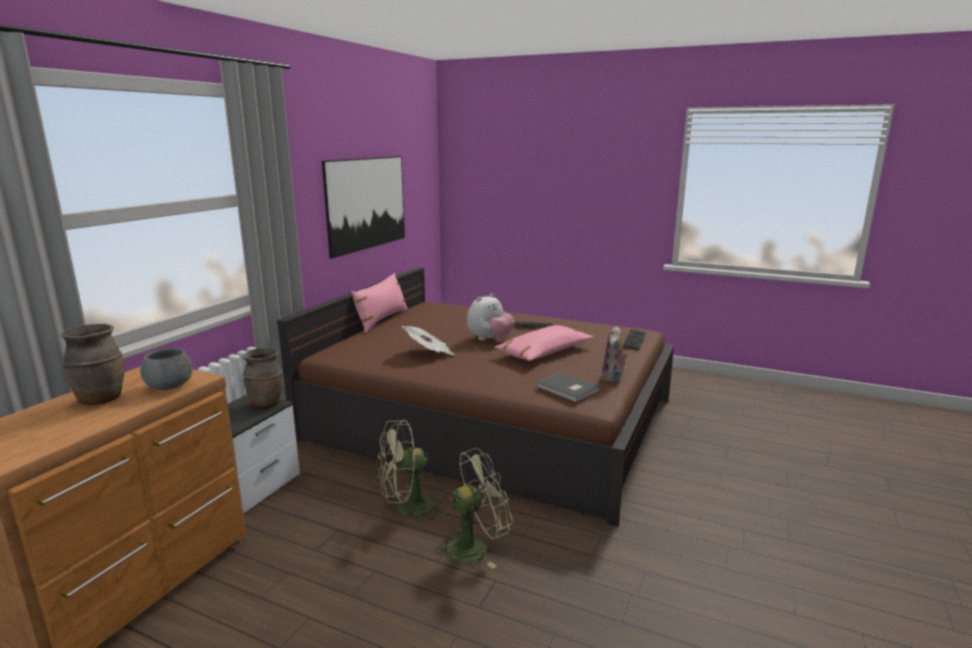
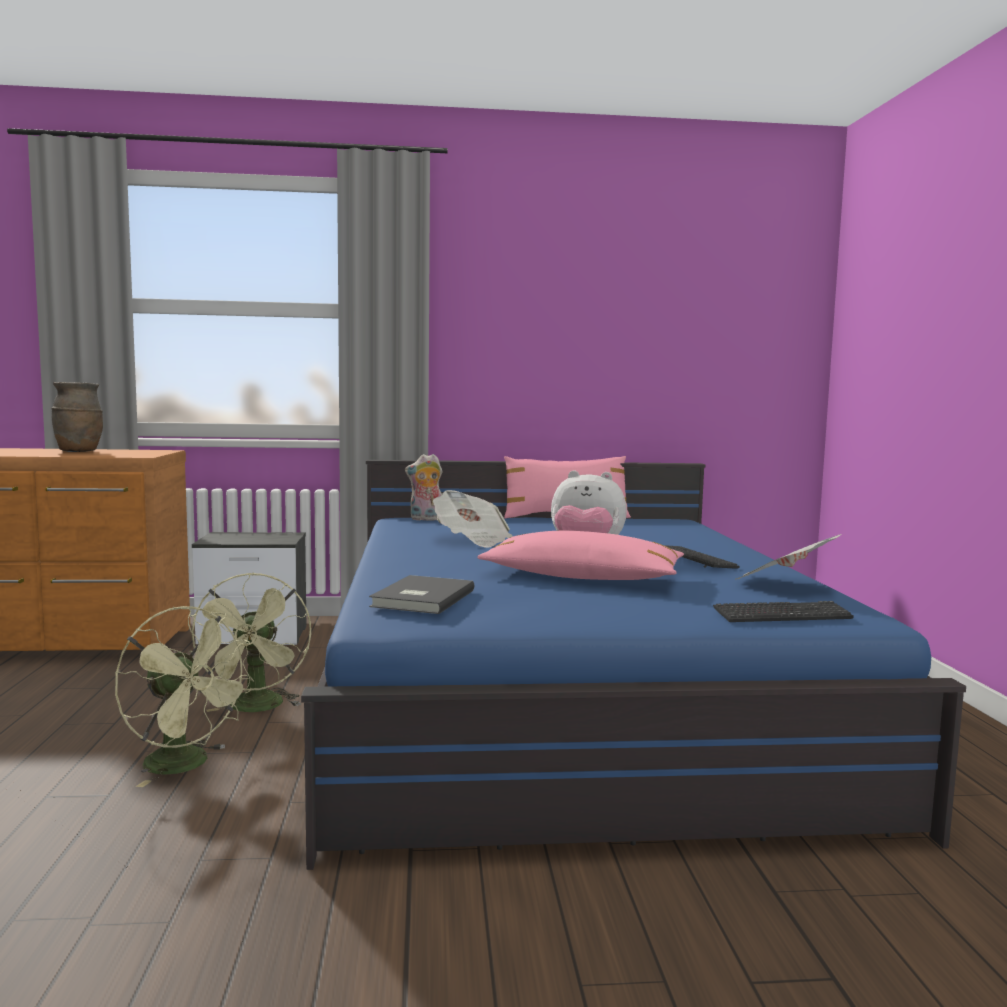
camera: 60 degrees right, 10 degrees down
(170, 386) = (117, 455): grey bowl -> none
(266, 404) = (280, 539): brown vase -> none
(367, 203) = (612, 347): picture -> none
(407, 510) = (256, 708): green fan -> green fan turned 135 degrees counterclockwise
(491, 419) = (568, 700): brown bed -> blue bed
(588, 327) = (783, 585): none -> newspaper
(613, 378) = (529, 619): plush toy -> plush toy (426, 519)

